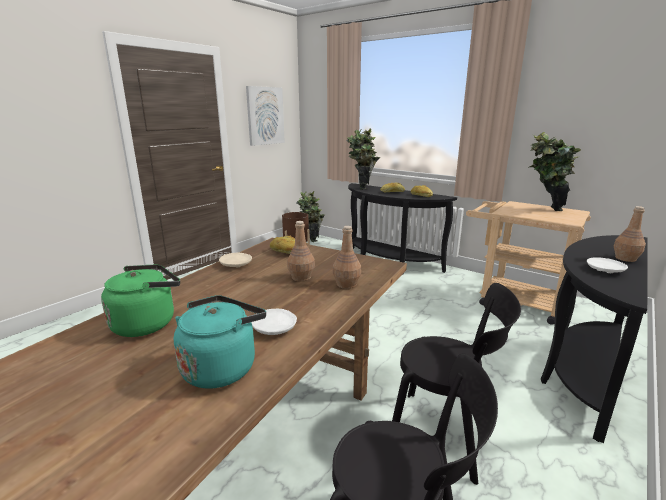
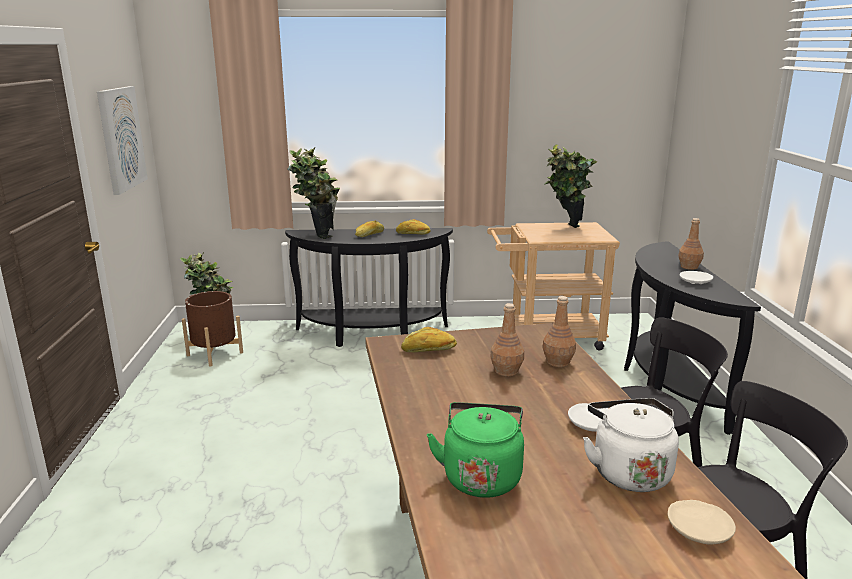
camera: 40 degrees left, 0 degrees up
(222, 367) = (628, 471): turquoise kettle -> white kettle
(236, 264) = (410, 383): beige plate -> beige plate (699, 530)

